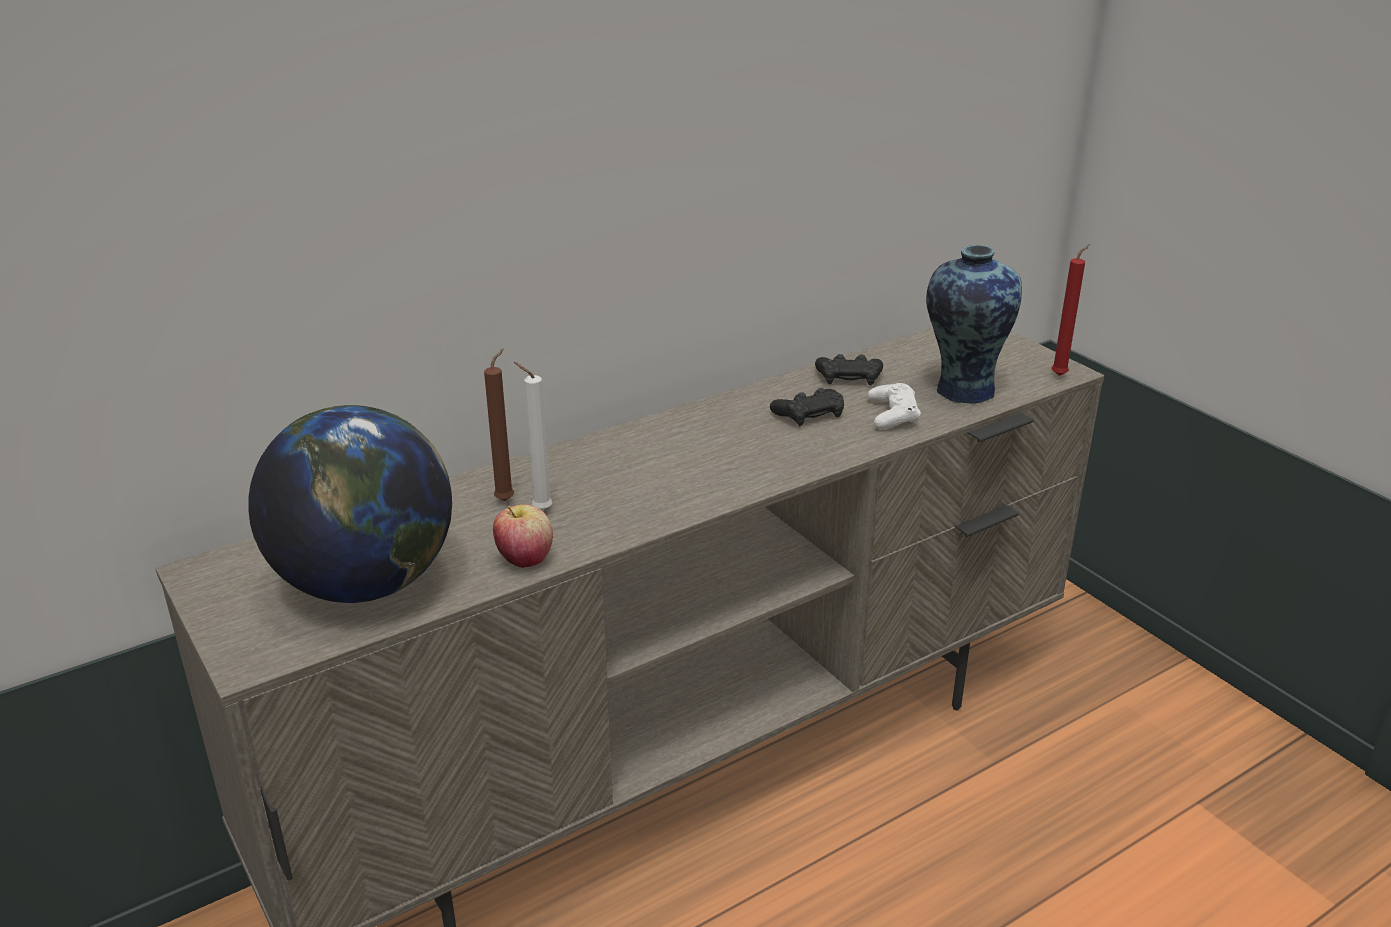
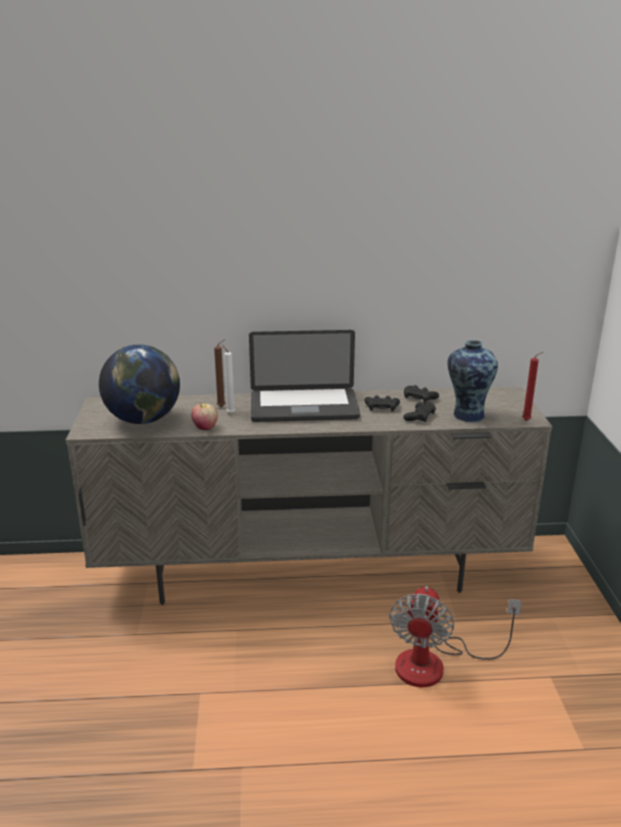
camera: 30 degrees right, 5 degrees down
(670, 453) = (304, 407): none -> laptop
(893, 414) = (420, 416): white game controller -> black game controller
(1029, 858) = (435, 664): none -> fan

